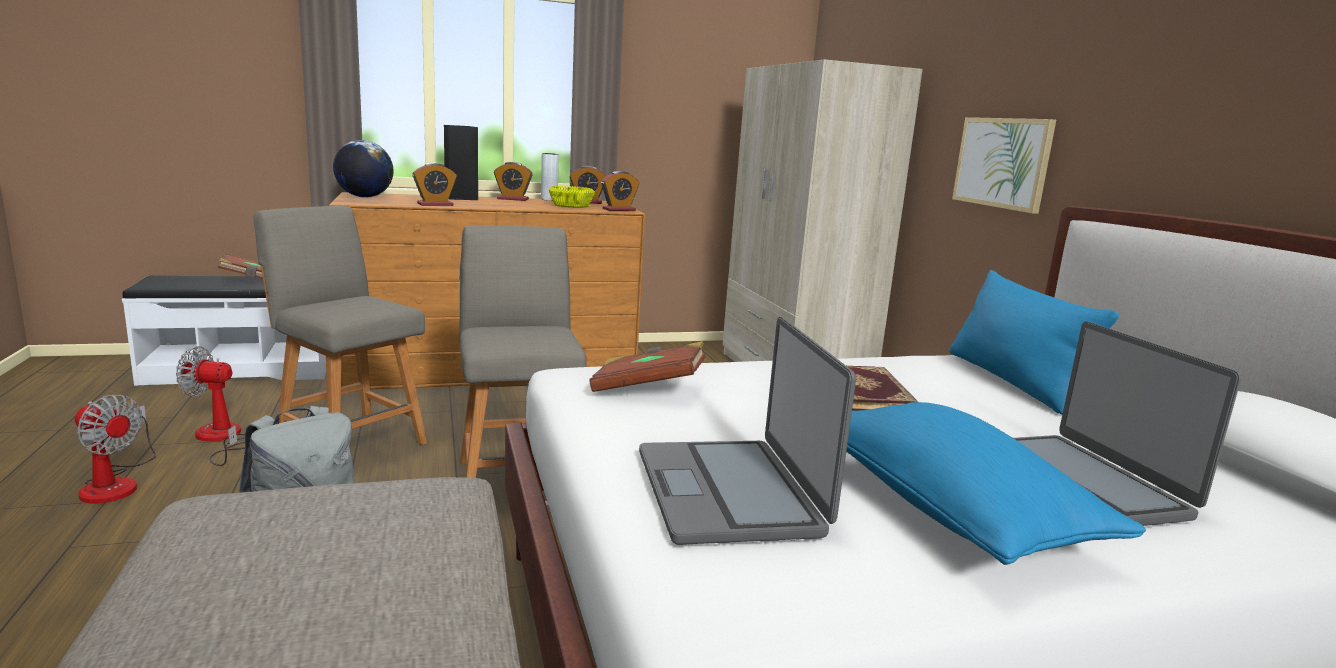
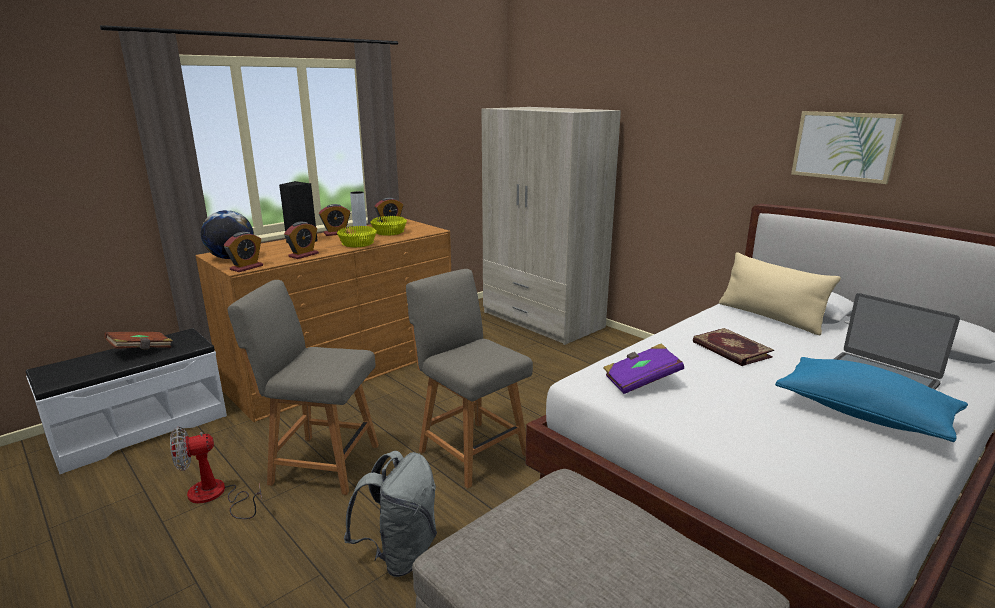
camera: 25 degrees left, 5 degrees up
(116, 483) = (182, 565): fan -> none
(512, 206) = (357, 243): none -> yellow bowl
(619, 209) = (427, 230): alarm clock -> alarm clock (246, 267)
(647, 388) = (641, 381): brown book -> purple book
(730, 492) = (781, 439): laptop -> none
(1002, 163) = (694, 174): picture -> picture (844, 146)
(1011, 381) = (770, 317): blue pillow -> beige pillow

